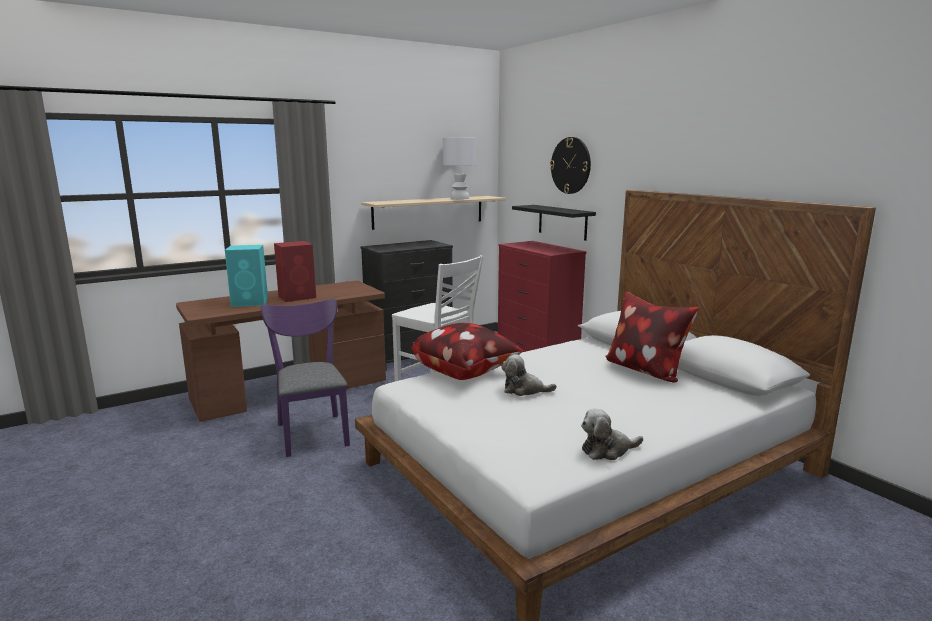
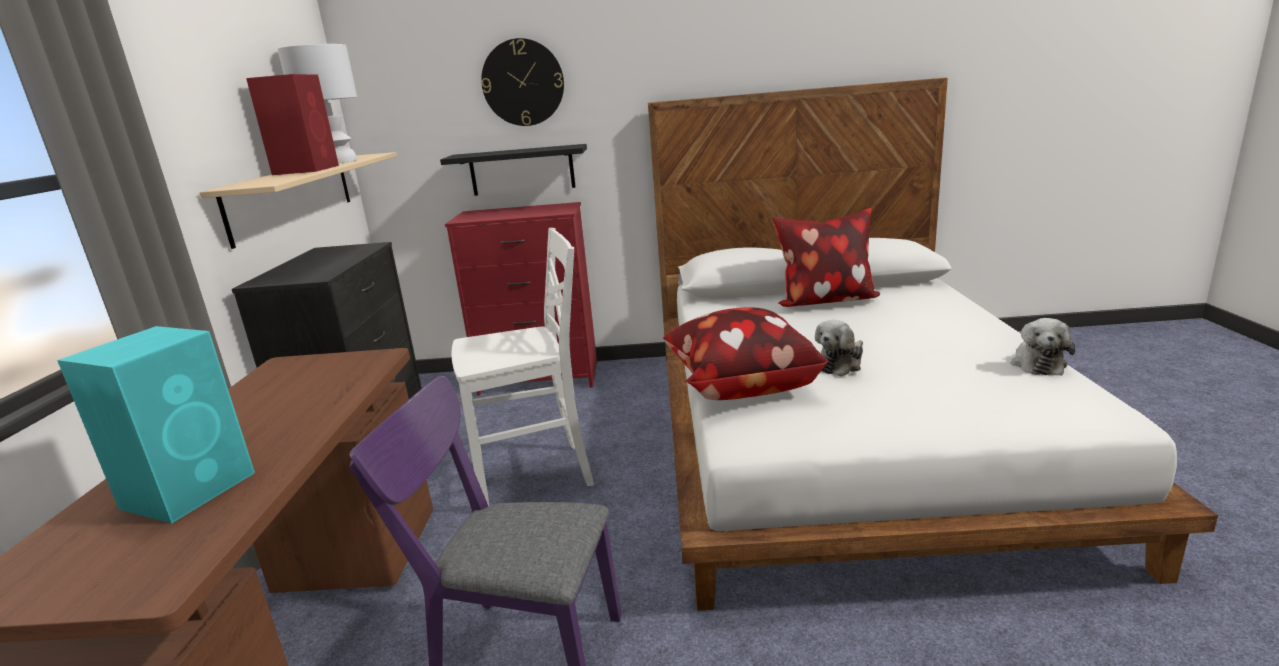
camera: 55 degrees left, 5 degrees up
(298, 297) = (269, 425): red speaker -> red speaker (307, 170)

